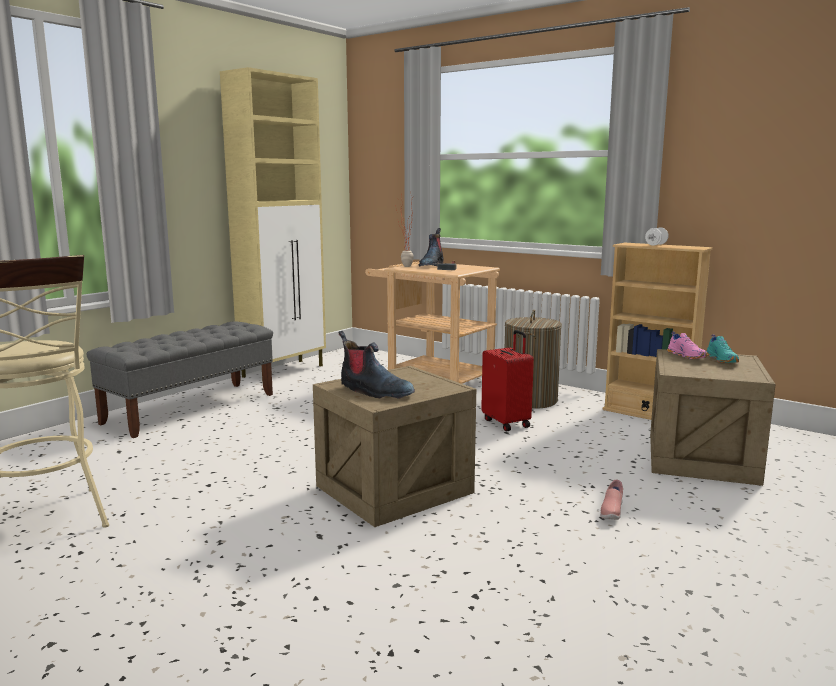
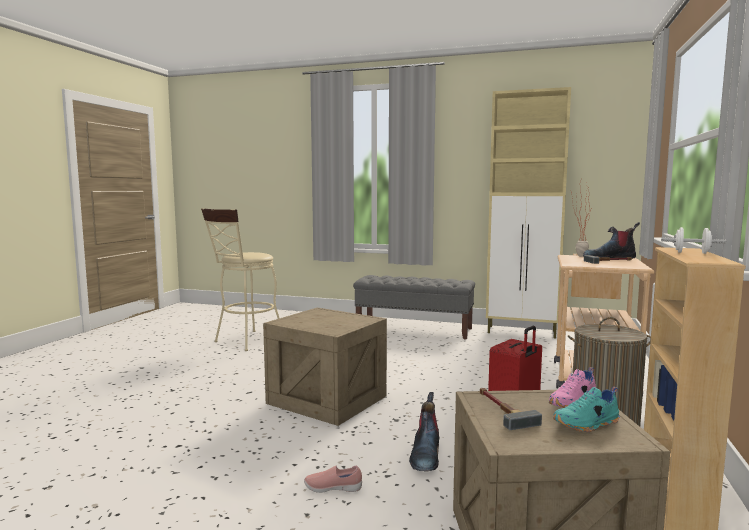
camera: 70 degrees right, 5 degrees down
(374, 391) = (308, 318): boot -> boot (425, 455)
(700, 370) = (501, 410): none -> hammer

